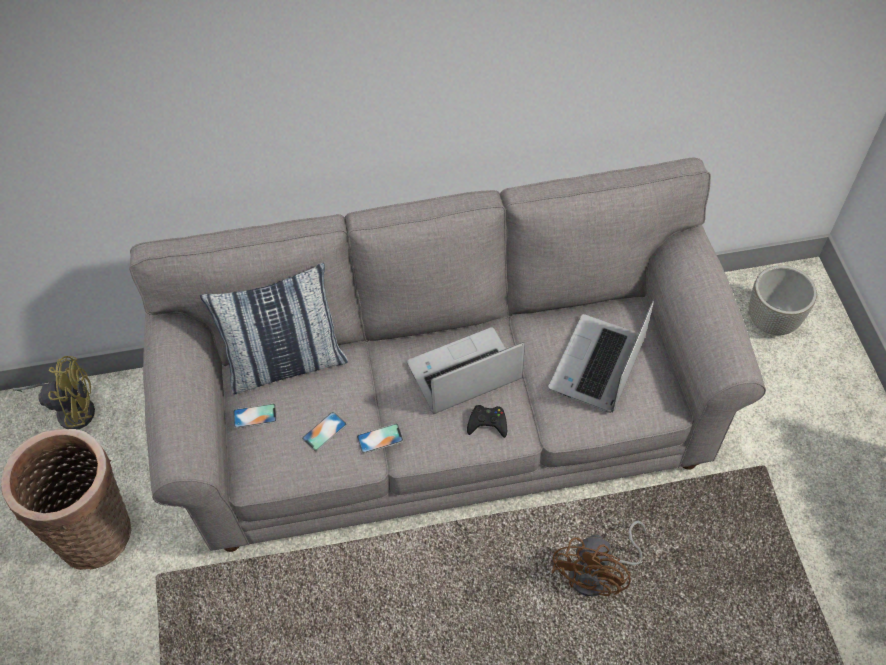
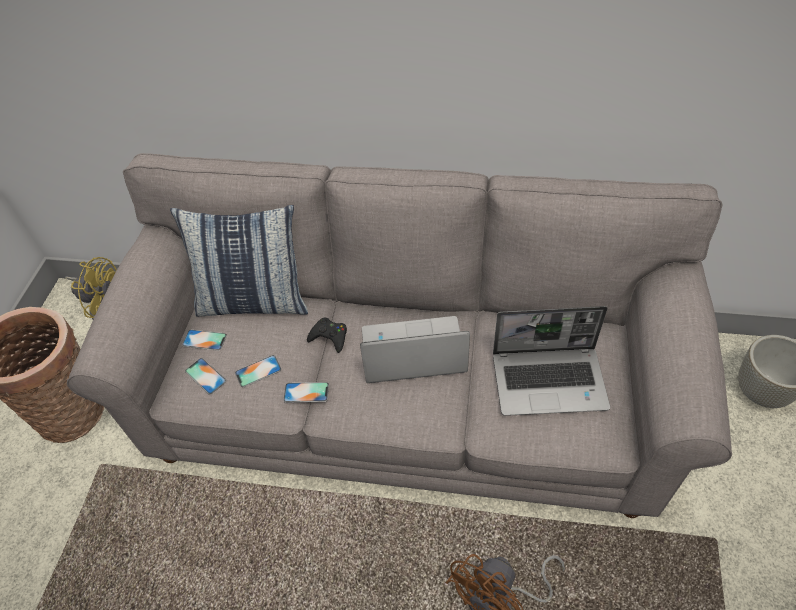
camera: 20 degrees right, 5 degrees down
(274, 450) = (205, 376): none -> phone
(487, 423) = (417, 407): black game controller -> black game controller (329, 337)
(598, 366) = (550, 381): laptop -> laptop turned 135 degrees counterclockwise

